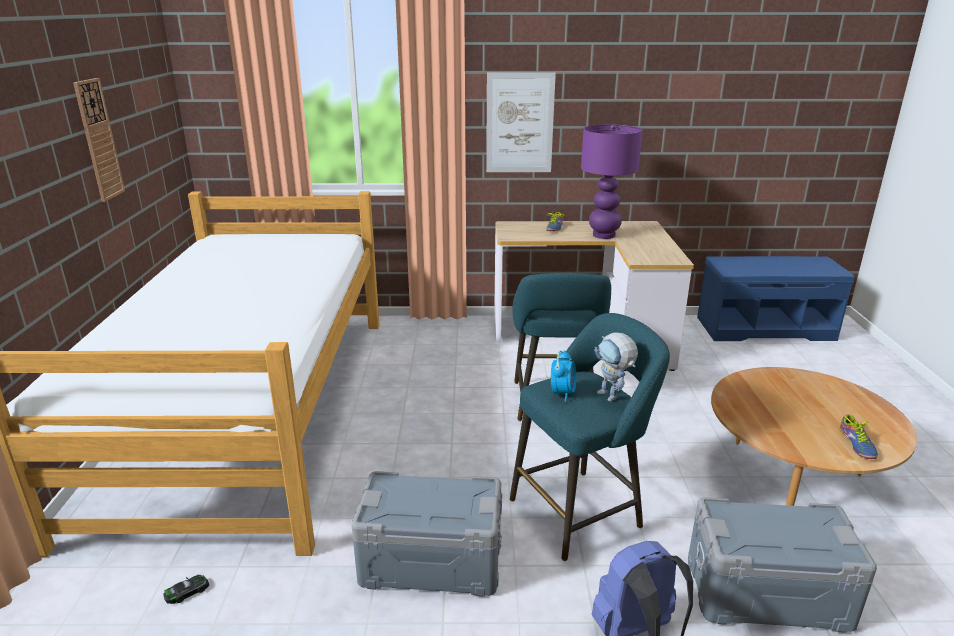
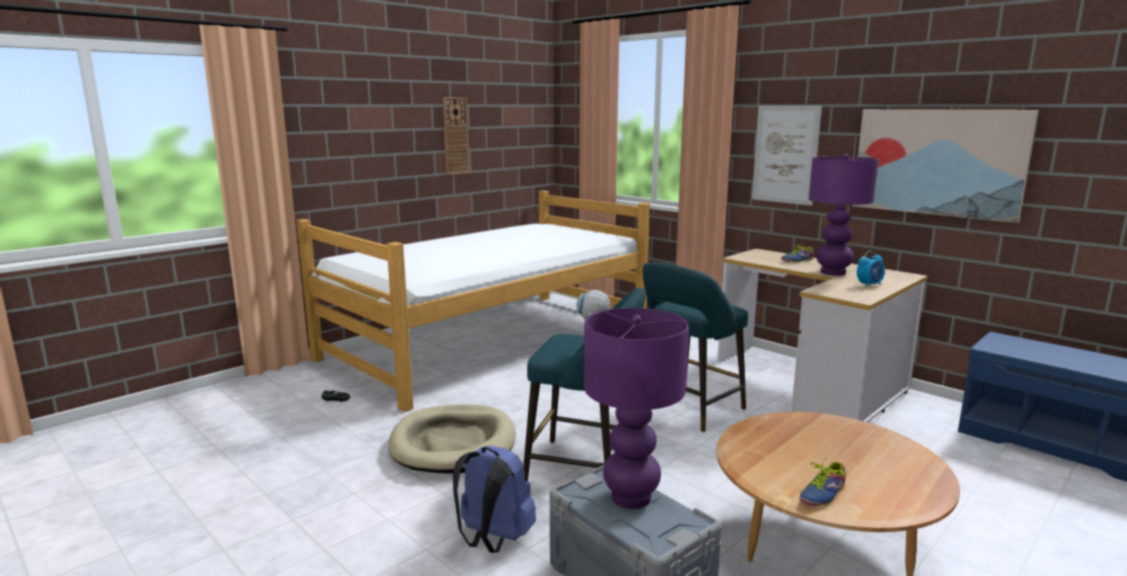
camera: 45 degrees right, 10 degrees down
(431, 560) = (453, 443): grey storage box -> beige dog bed
(562, 393) = (567, 340): alarm clock -> alarm clock (869, 285)
(662, 123) = (938, 162): none -> picture
(764, 522) = (631, 497): none -> purple table lamp

